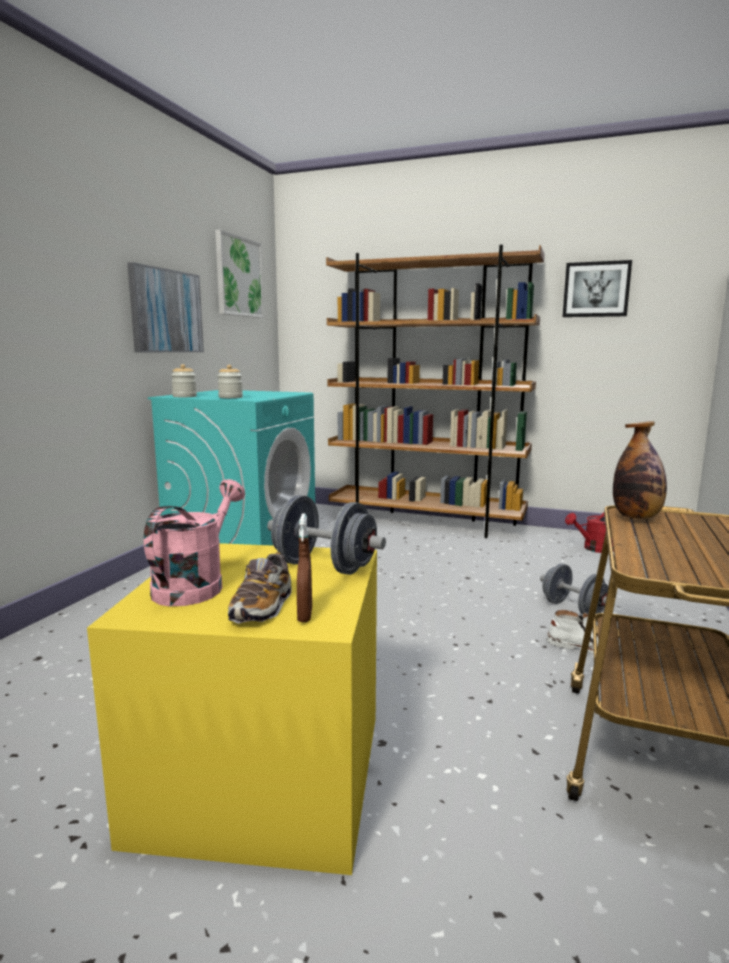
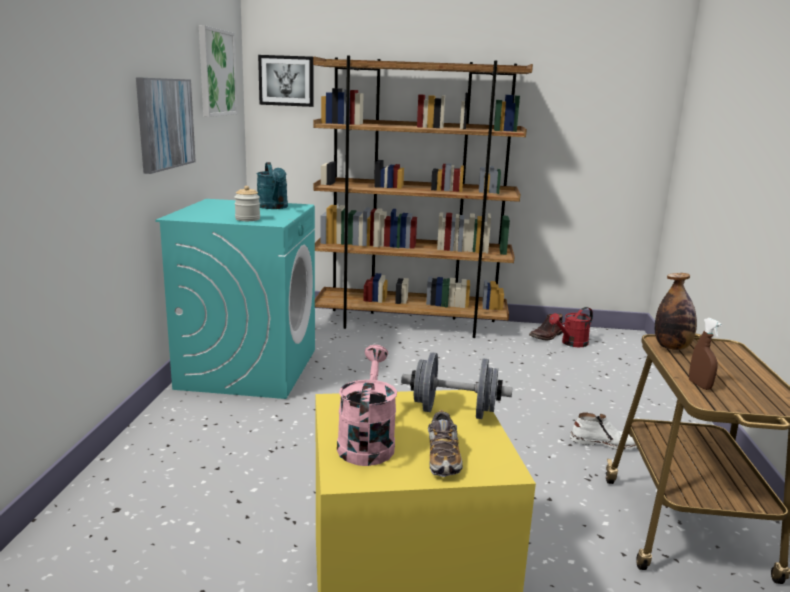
camera: 15 degrees left, 5 degrees up
(184, 396) = (195, 218): jar -> none
(270, 393) = (274, 207): none -> turquoise watering can
(305, 615) = (481, 462): brown spray bottle -> brown spray bottle (699, 385)
(568, 540) = (546, 336): none -> brown boot
(573, 608) = (578, 406): grey dumbbell -> none
(596, 289) = (573, 102): picture -> picture (286, 81)

